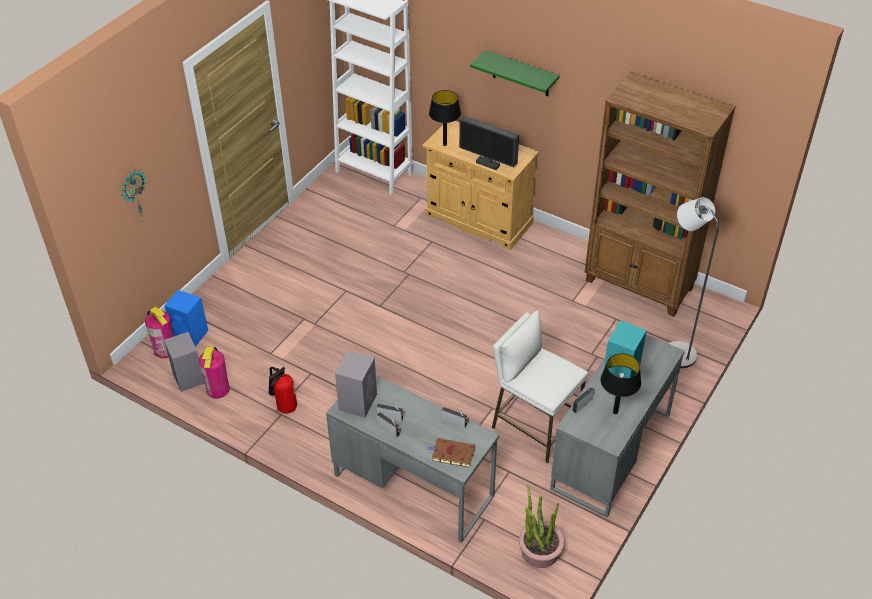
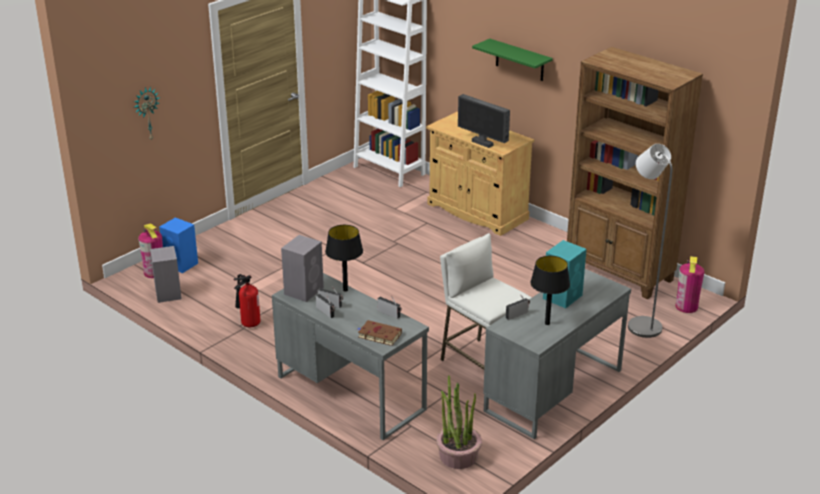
camera: 10 degrees right, 15 degrees down
(218, 389) = (192, 304): fire extinguisher -> fire extinguisher (686, 306)
(445, 144) = (447, 127): black table lamp -> black table lamp (345, 290)

